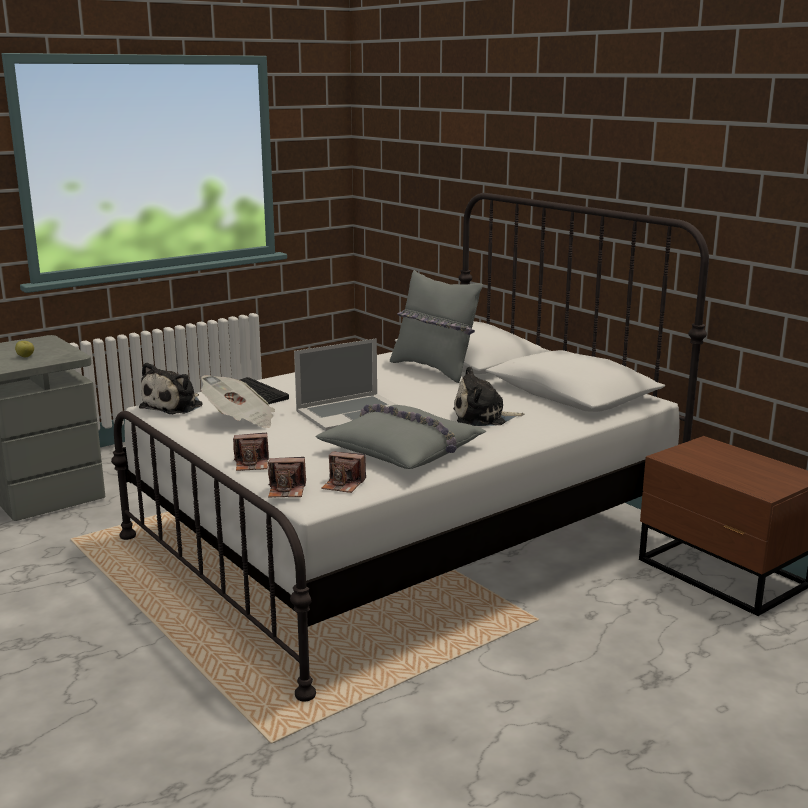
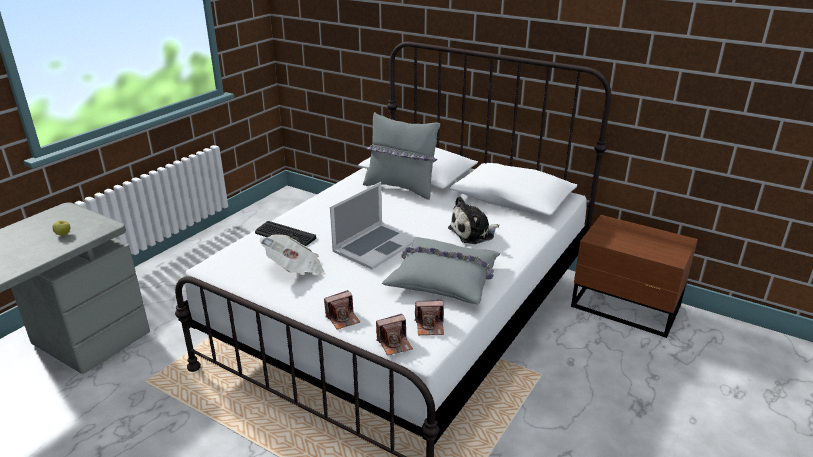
camera: 20 degrees left, 10 degrees up
(174, 406) = (228, 263): plush toy -> none

